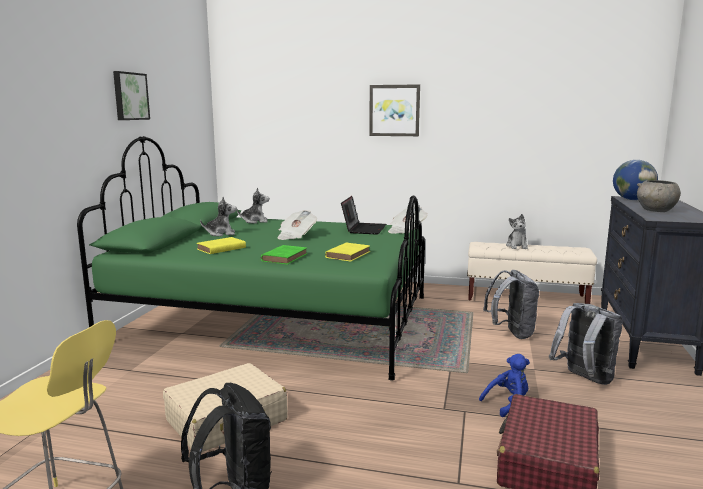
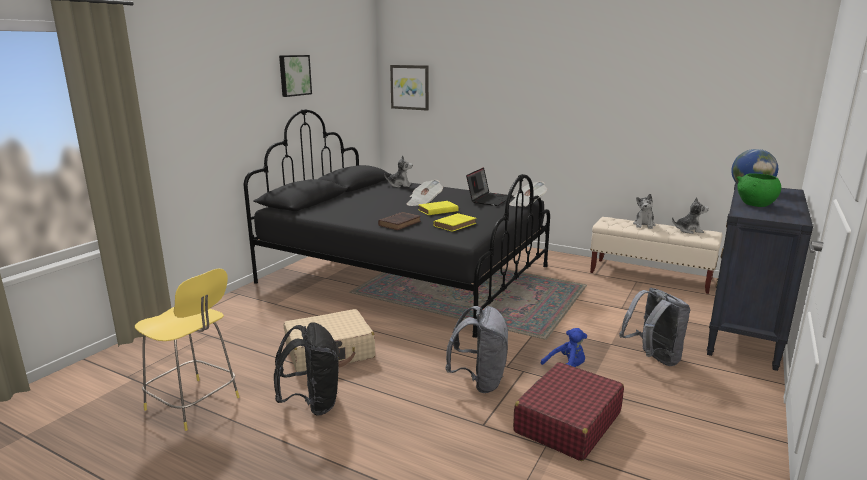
camera: 15 degrees right, 5 degrees up
(220, 248) = (353, 211): yellow book -> yellow book (437, 210)
(221, 234) = (363, 196): plush toy -> plush toy (688, 230)
(276, 320) = (405, 275): green bed -> black bed
(285, 257) = (400, 223): green book -> brown book
(394, 110) = (536, 85): picture -> picture (410, 87)
(511, 333) = (611, 309): grey backpack -> grey backpack (479, 382)
(656, 211) = (755, 205): grey bowl -> green bowl

